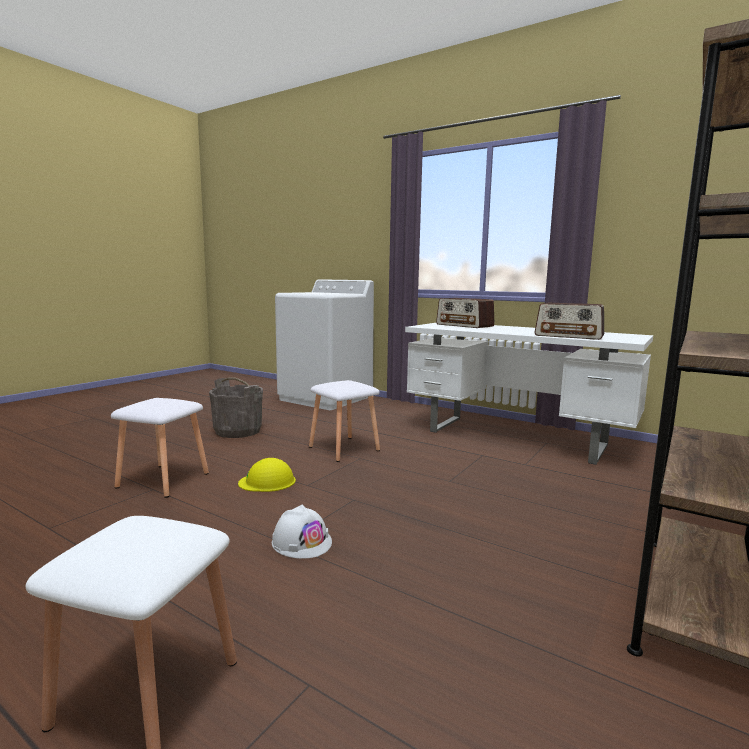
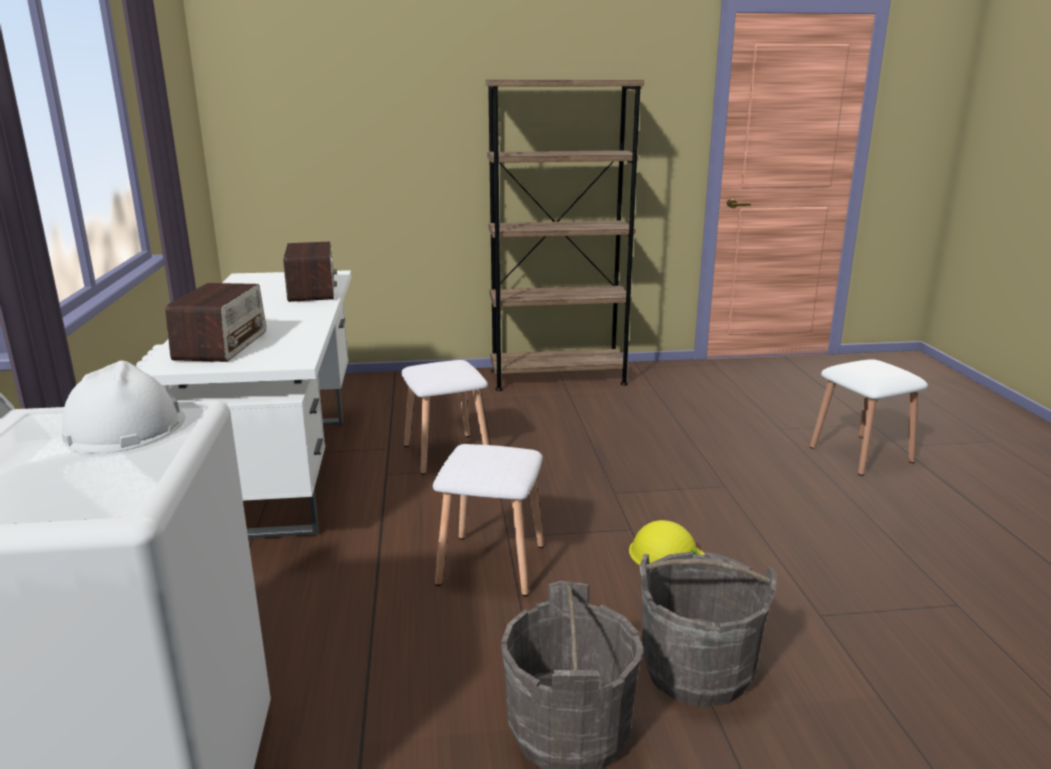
camera: 130 degrees left, 10 degrees up
(162, 480) = (802, 629): white stool -> white stool (447, 454)
(206, 453) = (697, 671): none -> grey bucket
(302, 542) = (710, 480): white hard hat -> white hard hat (125, 428)

